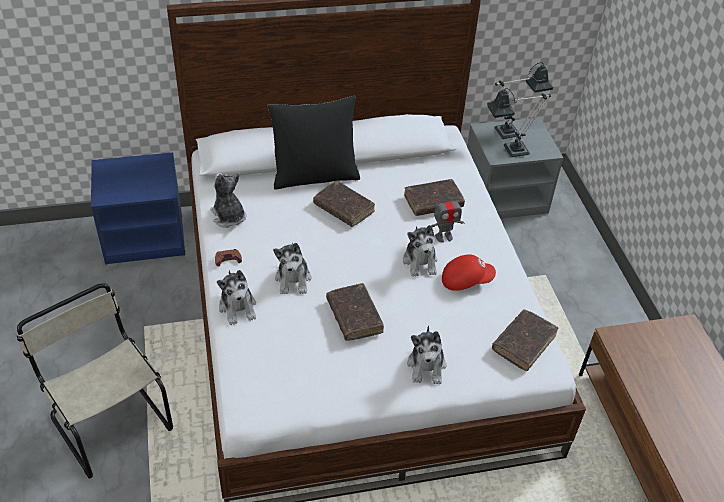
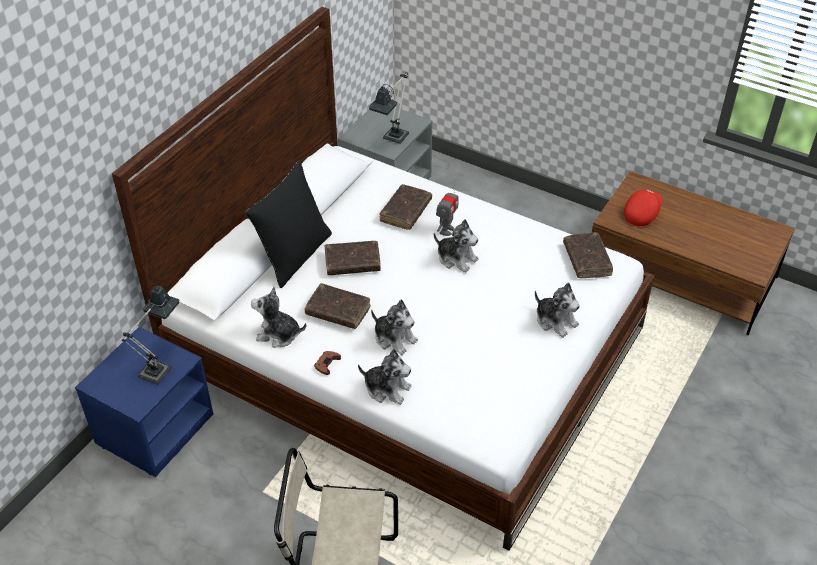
camera: 45 degrees left, 0 degrees up
(354, 317) = (472, 328): brown book -> brown book (338, 311)
(466, 280) = (500, 248): red cap -> red cap (641, 213)
(512, 131) = (374, 124): table lamp -> table lamp (159, 367)

